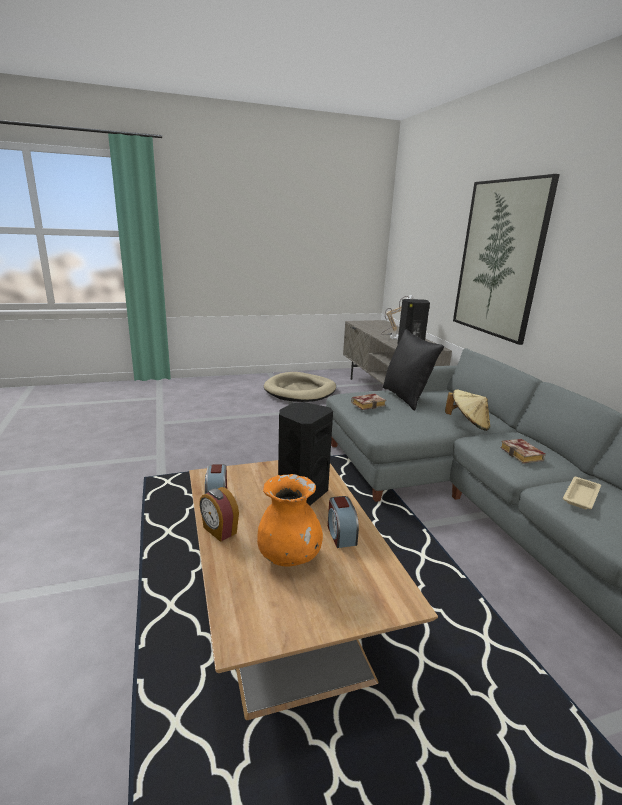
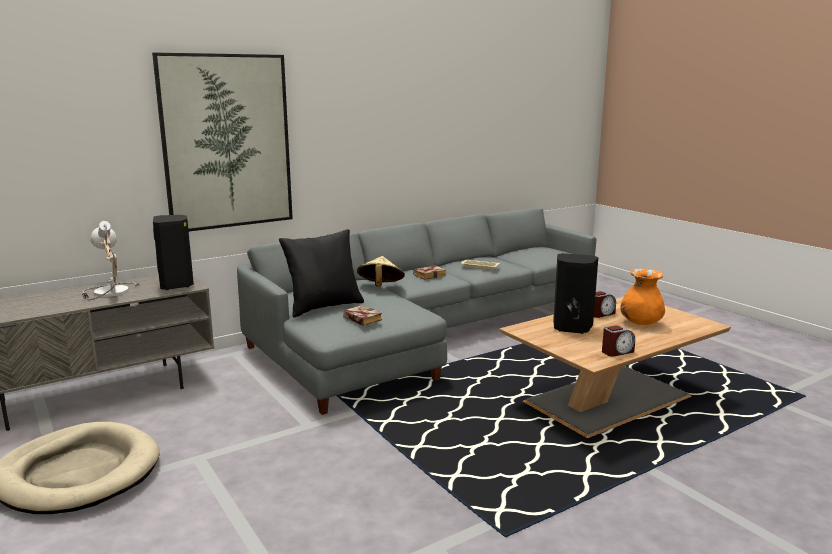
camera: 105 degrees left, 5 degrees down
(219, 531) = (649, 343): alarm clock -> none

